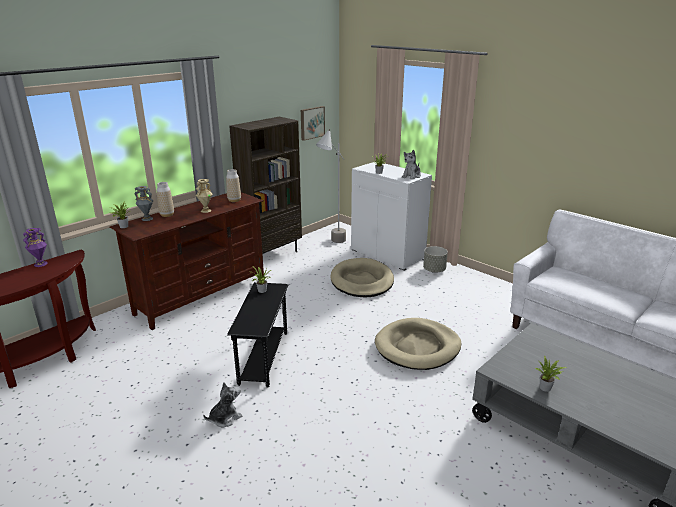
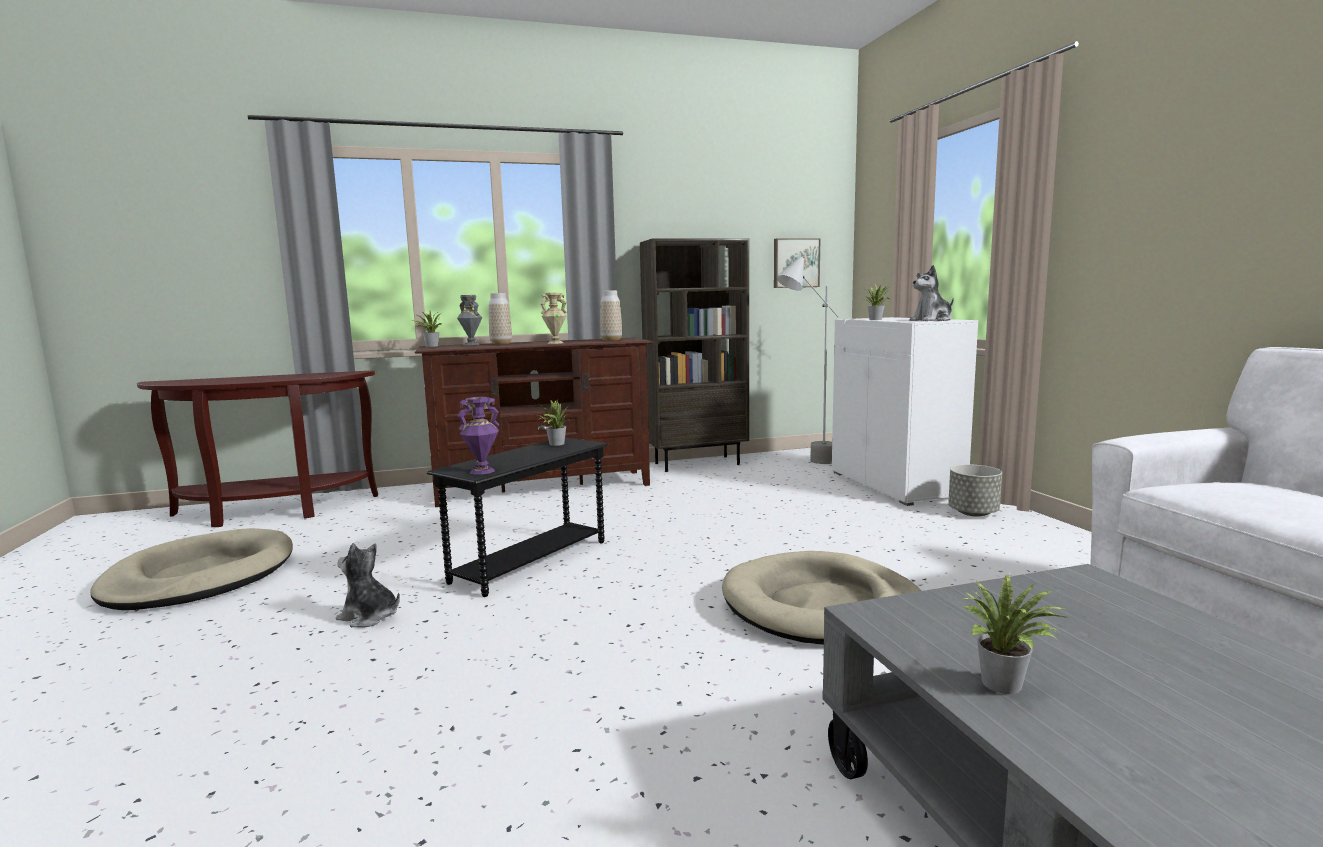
camera: 30 degrees right, 15 degrees down
(41, 264) = (309, 374): purple vase -> purple vase (482, 471)
(225, 418) = (369, 617): plush toy -> plush toy turned 150 degrees counterclockwise
(362, 281) = (809, 506): beige dog bed -> beige dog bed (200, 576)

